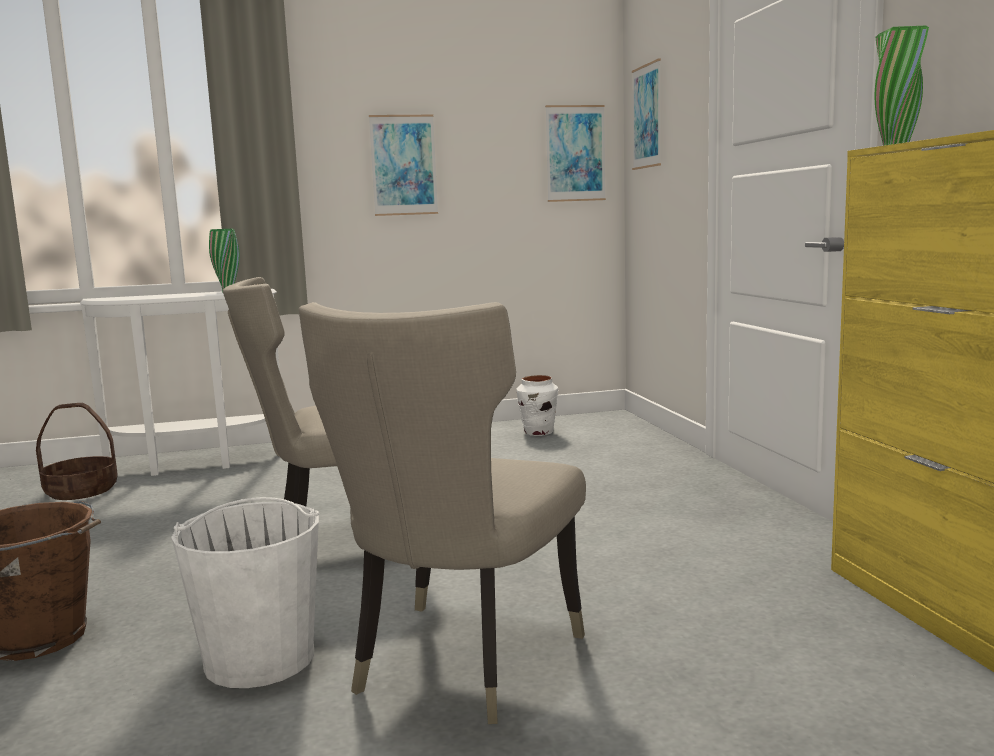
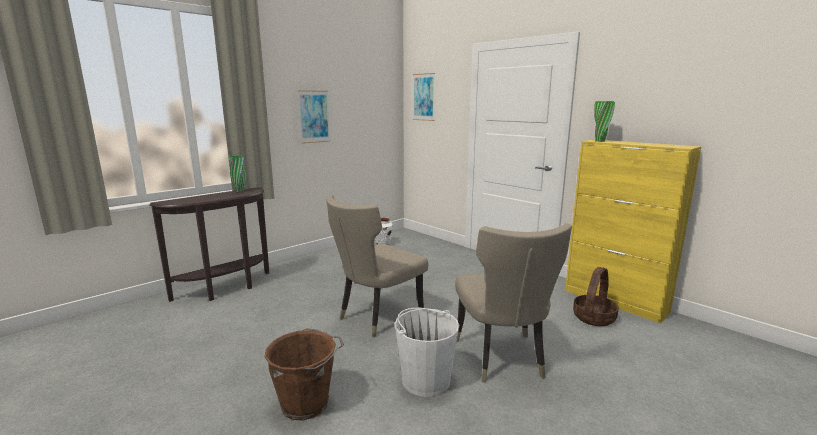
camera: 30 degrees left, 5 degrees up
(81, 491) = (179, 318): basket -> basket (594, 318)
(195, 464) = (227, 289): white console table -> brown console table
(575, 153) = (386, 110): picture -> none

